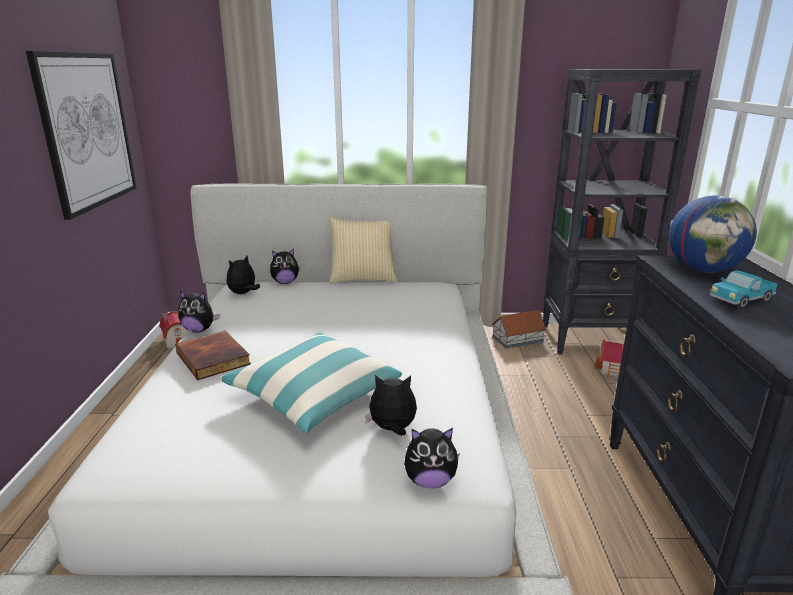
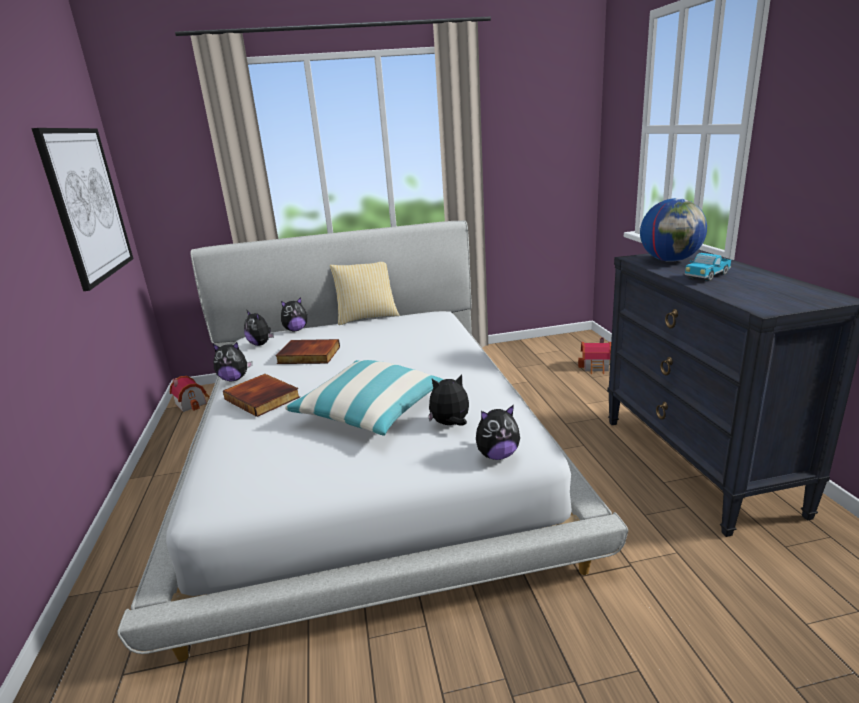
camera: 10 degrees left, 0 degrees up
(243, 293) = (261, 344): plush toy -> plush toy turned 75 degrees counterclockwise
(282, 315) = (308, 355): none -> book
(518, 339) = (507, 355): toy house -> none
(592, 339) = (569, 346): black bookcase -> none

